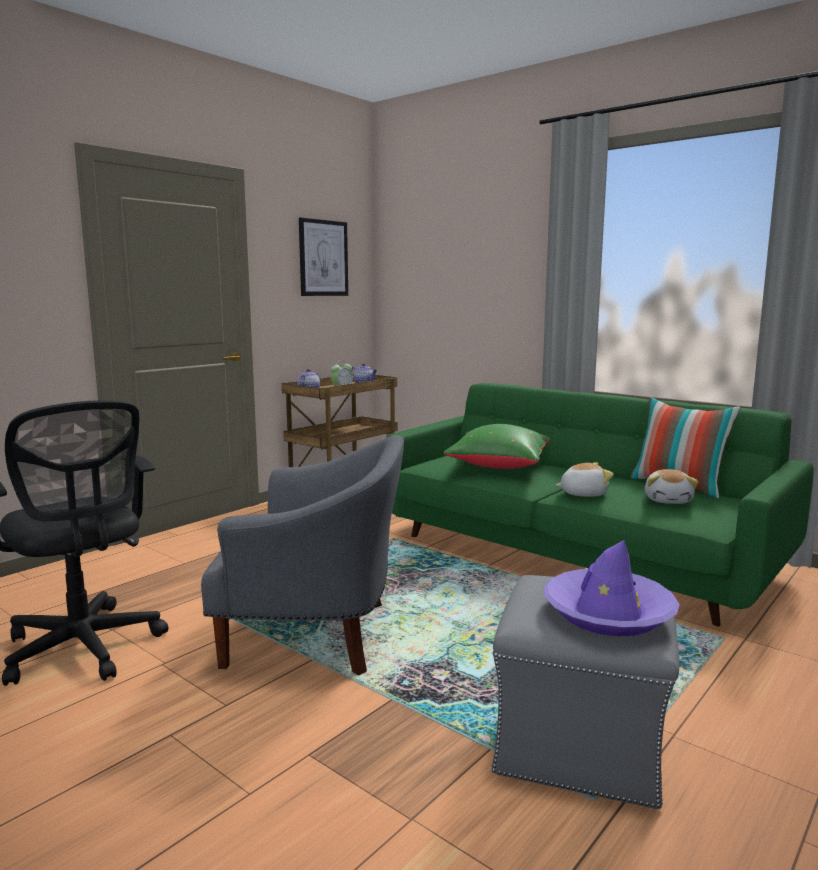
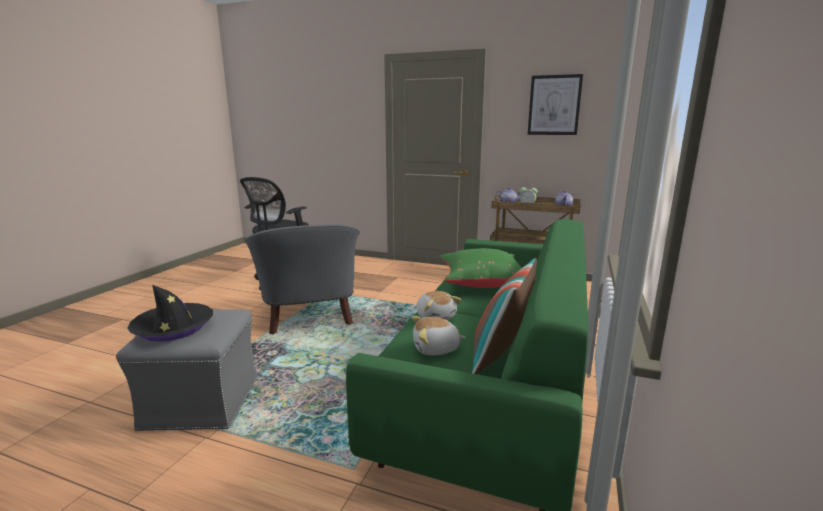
camera: 70 degrees right, 5 degrees up
(608, 613) = (173, 328): purple hat -> black hat

